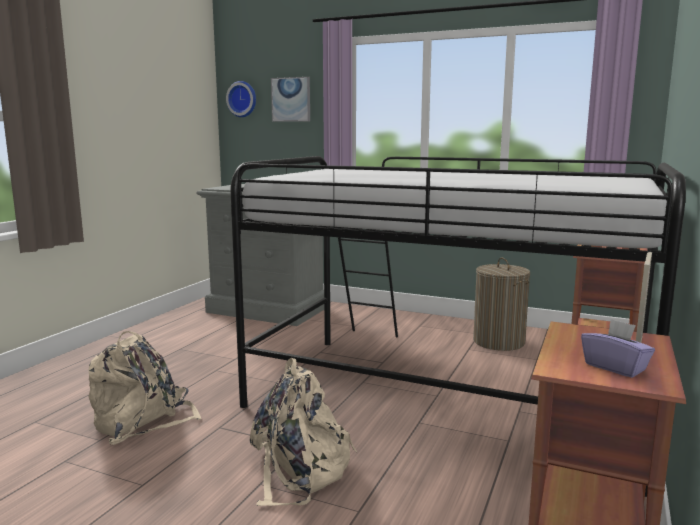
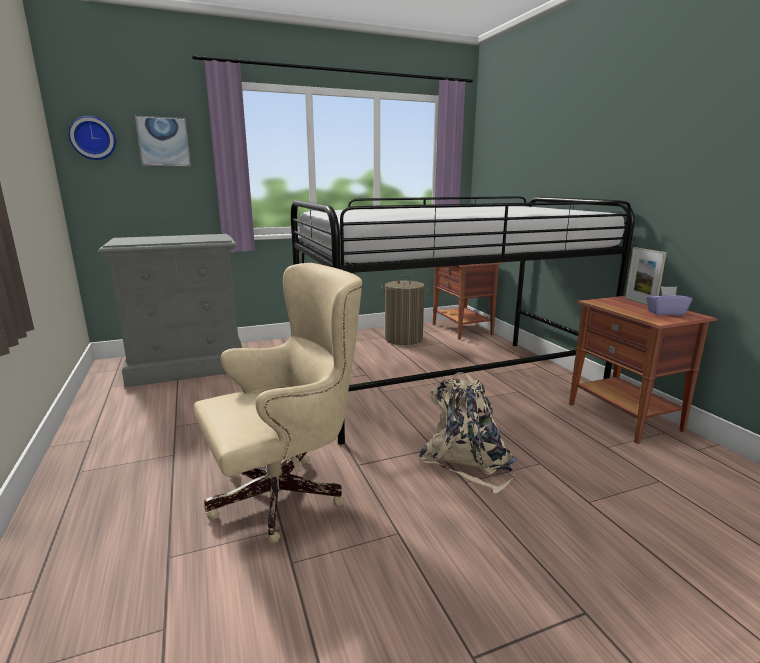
camera: 45 degrees left, 5 degrees up
(143, 421) = (285, 494): beige backpack -> beige office chair

